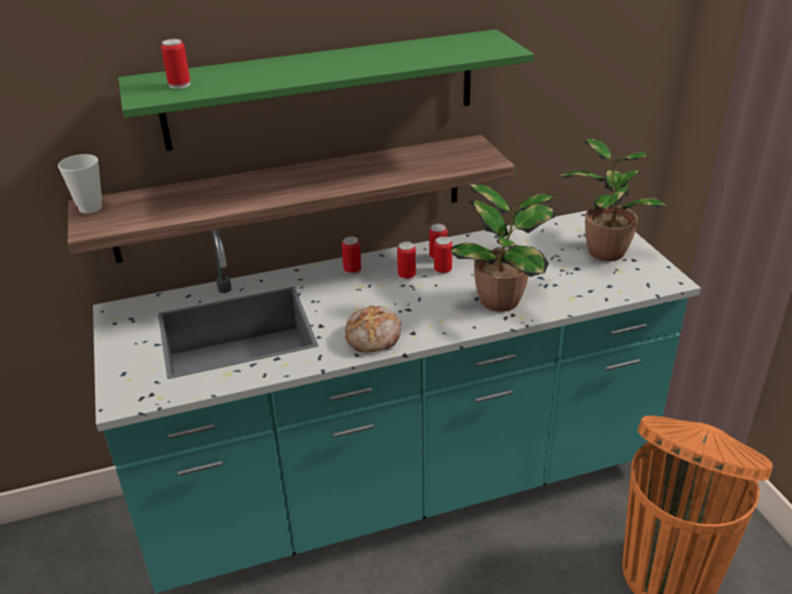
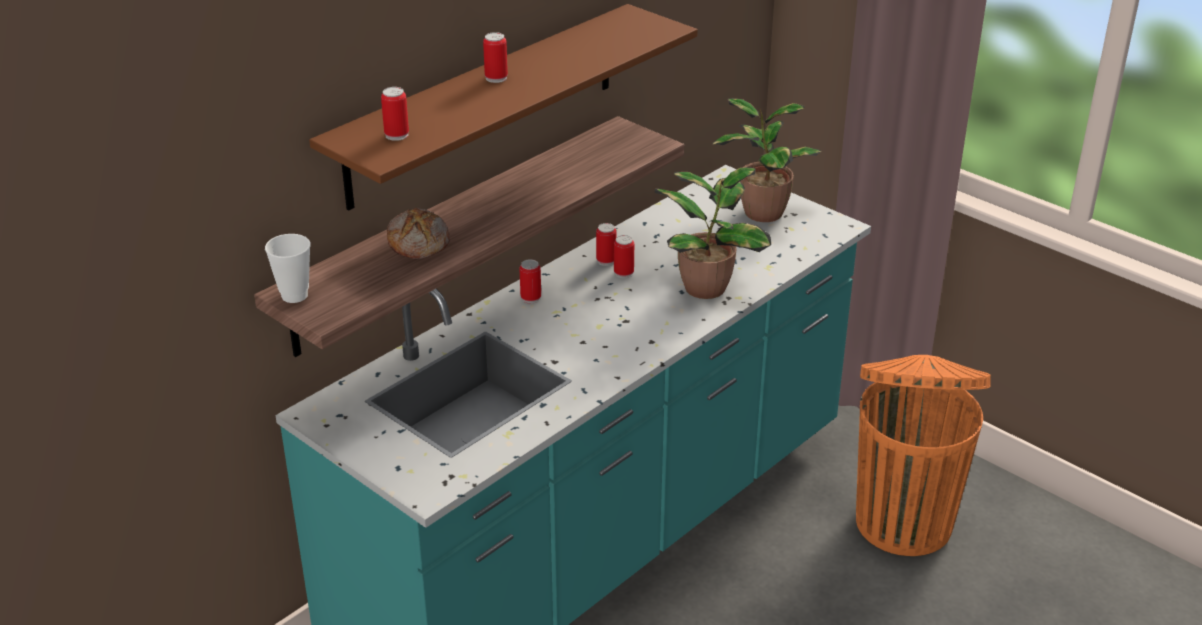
camera: 30 degrees left, 0 degrees up
(321, 89) = (484, 105): green shelf -> brown shelf
(374, 337) = (618, 356): bread -> bread (420, 243)
(407, 276) = (592, 288): can -> can (496, 78)

